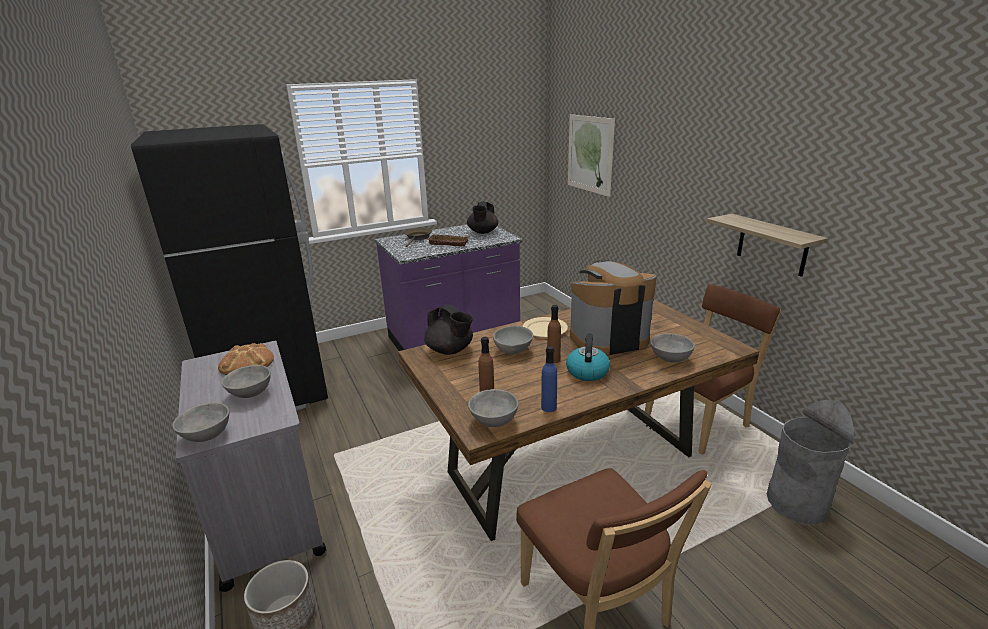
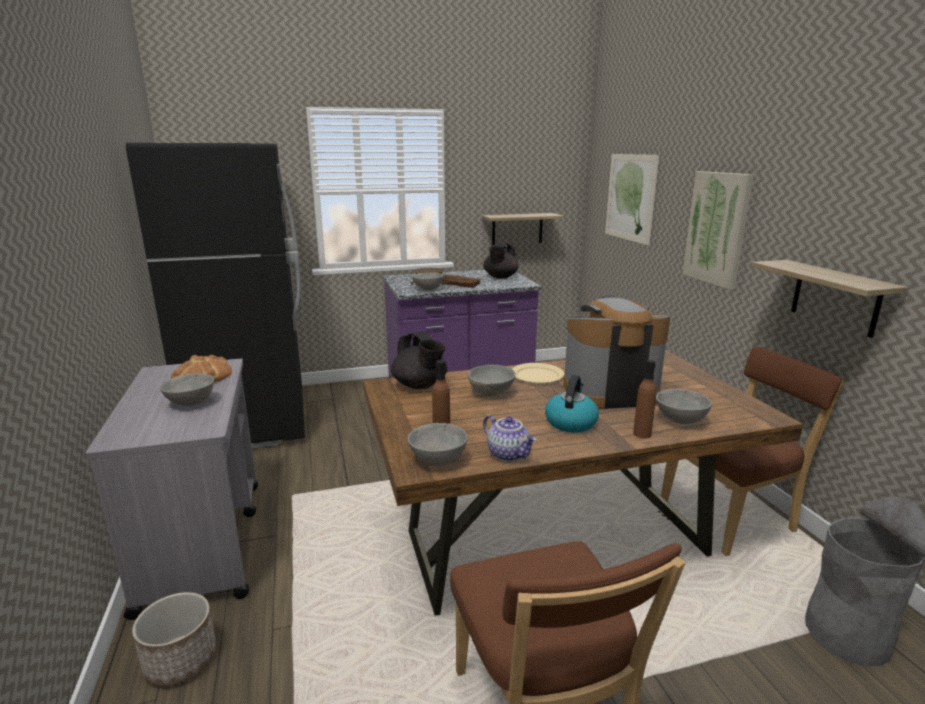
camera: 10 degrees right, 5 degrees down
(206, 436) = (125, 437): grey bowl -> grey bowl (427, 289)
(489, 184) = (517, 229): none -> shelf
(548, 407) = (509, 454): blue bottle -> teapot
(553, 359) = (535, 406): brown bottle -> brown bottle (642, 434)
(671, 185) = (717, 228): none -> picture

